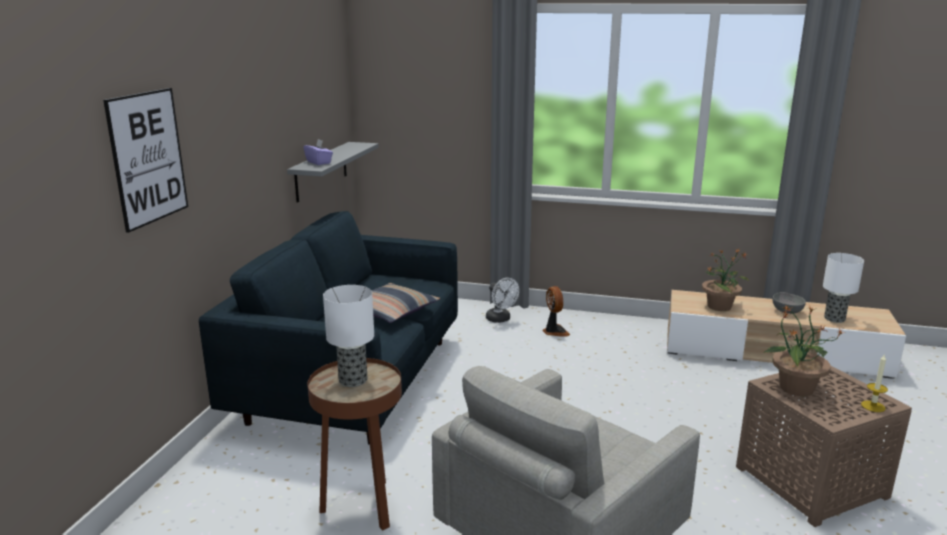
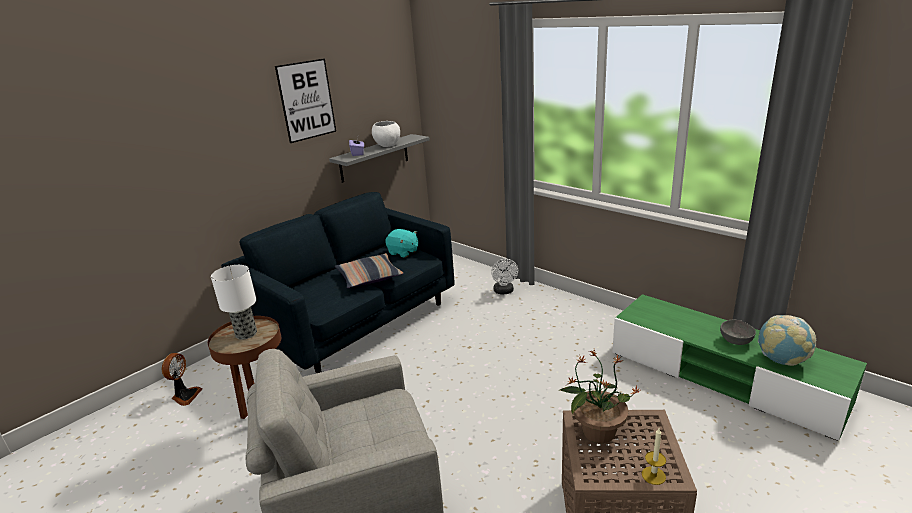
camera: 30 degrees right, 5 degrees up
(148, 158) = (167, 156): picture -> picture (306, 100)
(341, 153) = (387, 145): none -> white bowl
(399, 282) = (403, 252): none -> turquoise plush toy
(554, 331) = (536, 311): fan -> fan (185, 396)
(720, 306) = (669, 321): potted plant -> none
(773, 353) = (723, 377): beige tv stand -> green tv stand
(834, 319) = (781, 360): table lamp -> globe

